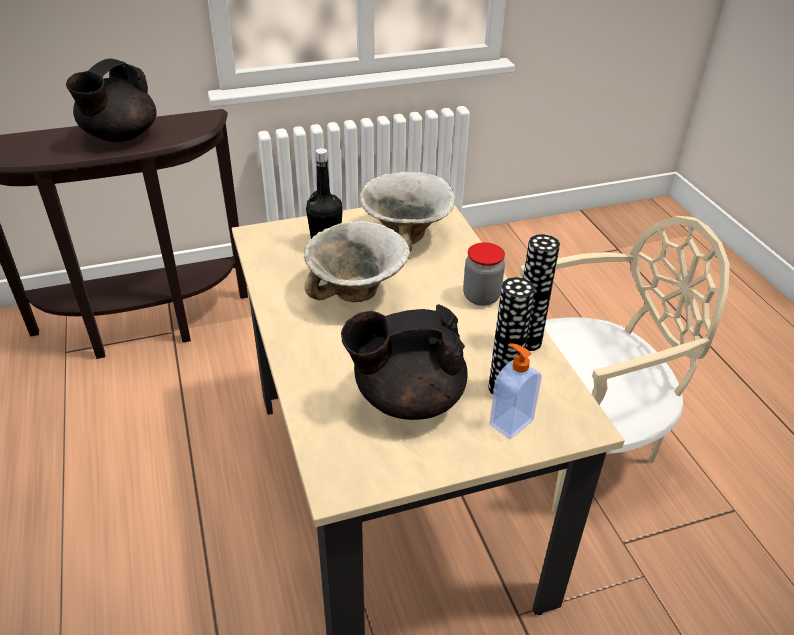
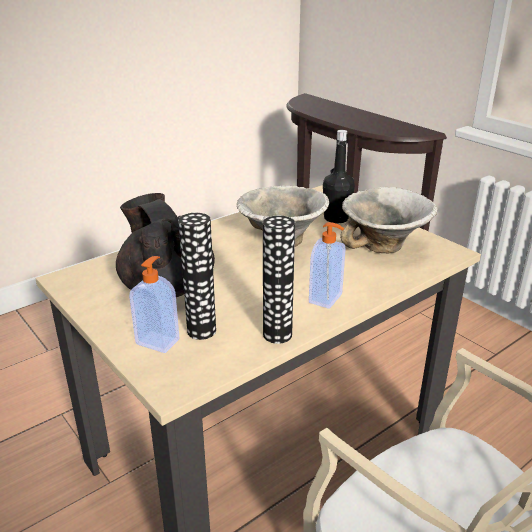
camera: 70 degrees right, 10 degrees down
(119, 136) = (361, 119): black teapot -> none
(481, 297) = (326, 299): jar -> soap dispenser

